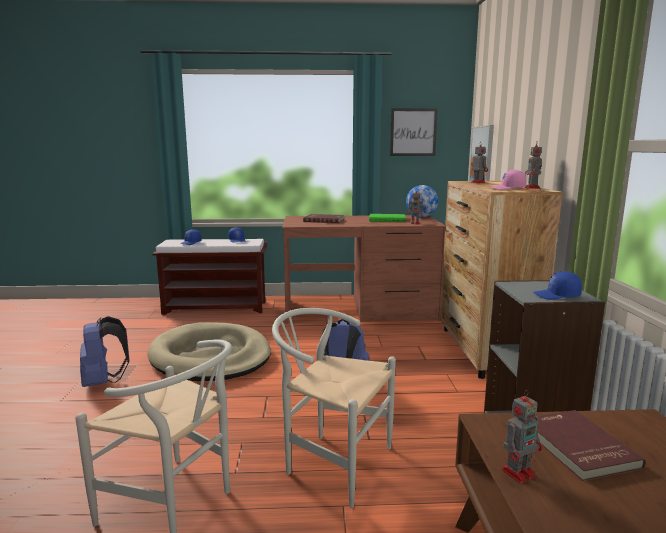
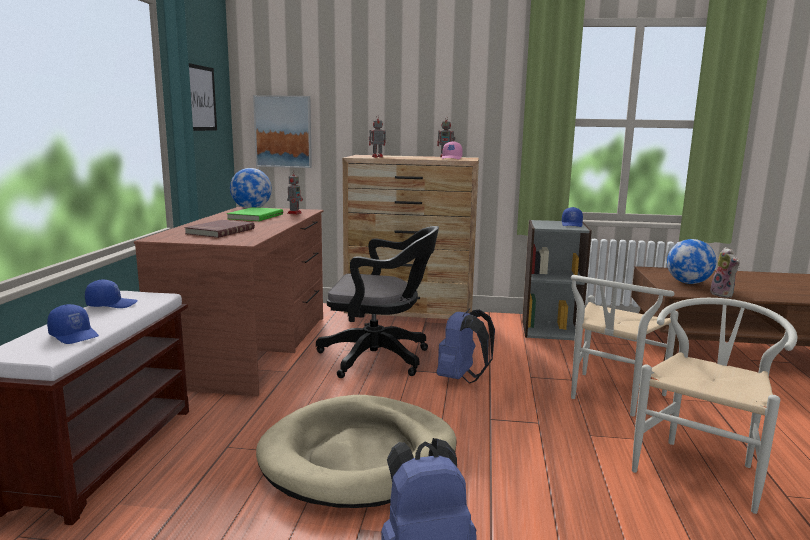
camera: 80 degrees left, 0 degrees up
(368, 348) = (380, 358): none -> black office chair
(519, 472) = (723, 295): toy robot -> plush toy
(576, 447) = (688, 283): red book -> globe

